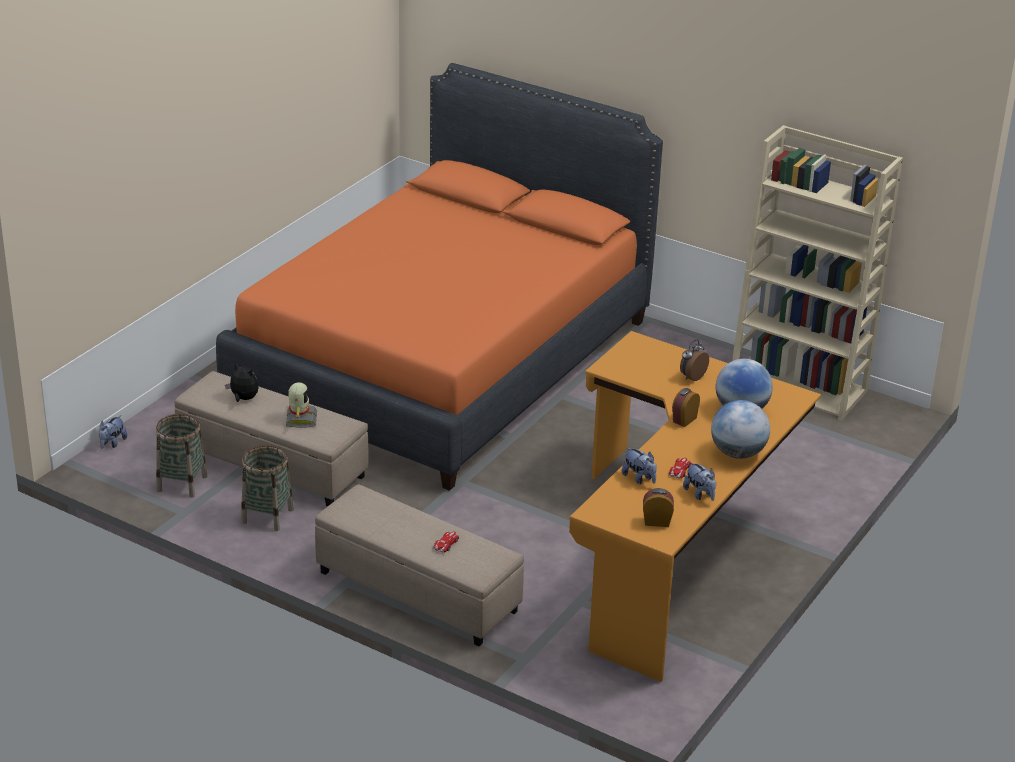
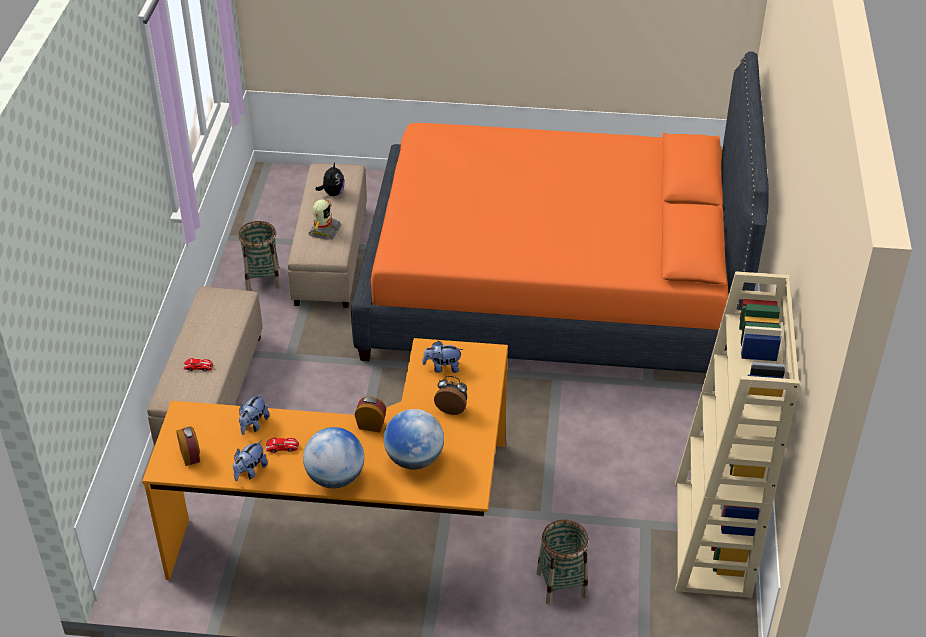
camera: 65 degrees right, 10 degrees up
(112, 443) = (304, 172): plush toy -> plush toy (442, 367)
(182, 483) = (276, 223): basket -> basket (561, 584)
(300, 419) = (324, 230): toy robot -> toy robot turned 45 degrees counterclockwise

